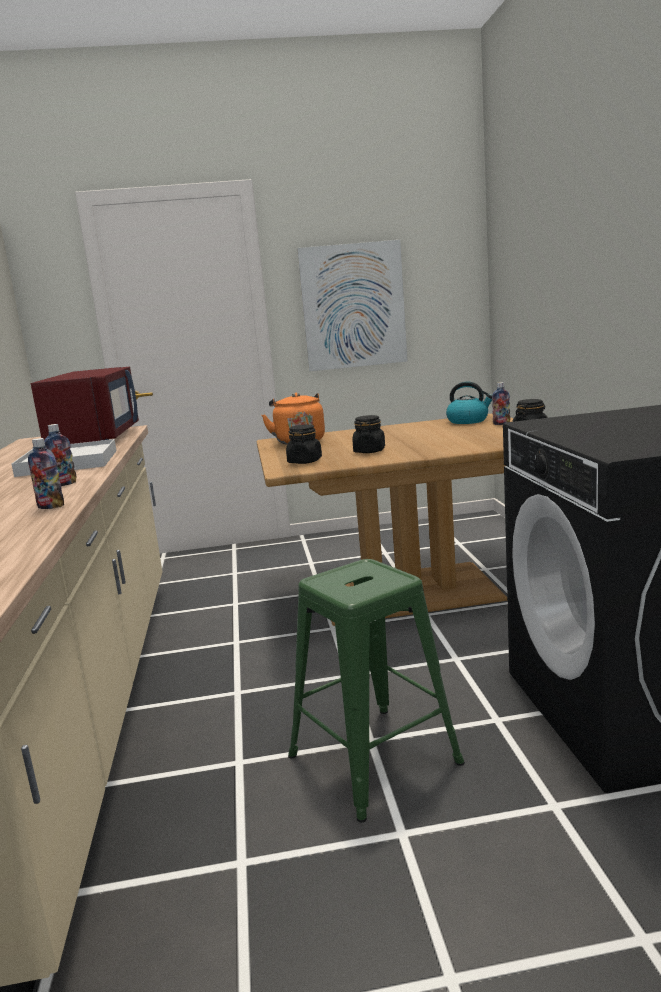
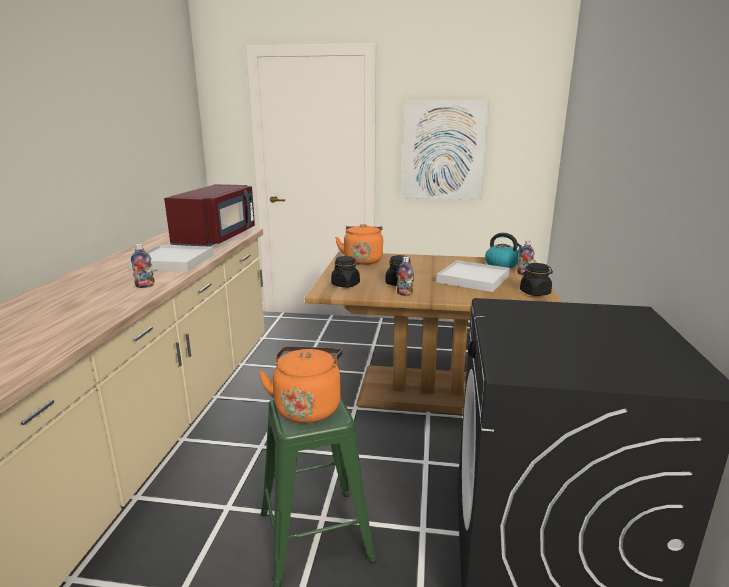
camera: 15 degrees right, 5 degrees up
(51, 506) = (110, 310): bottle -> bottle (404, 294)
(354, 577) = (307, 407): none -> orange kettle
(450, 435) = (473, 279): none -> white tray

